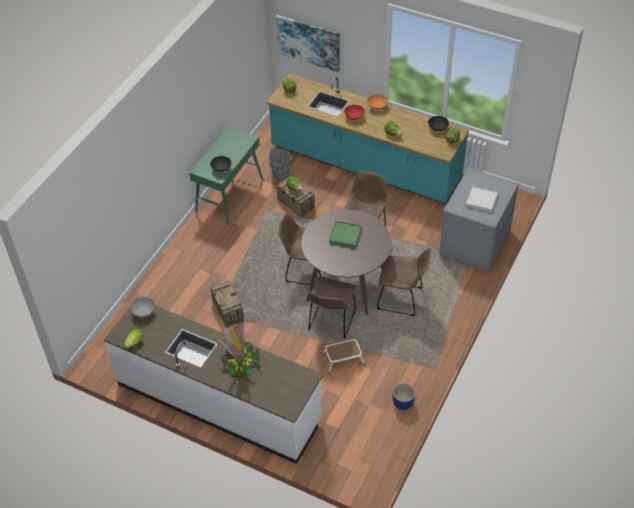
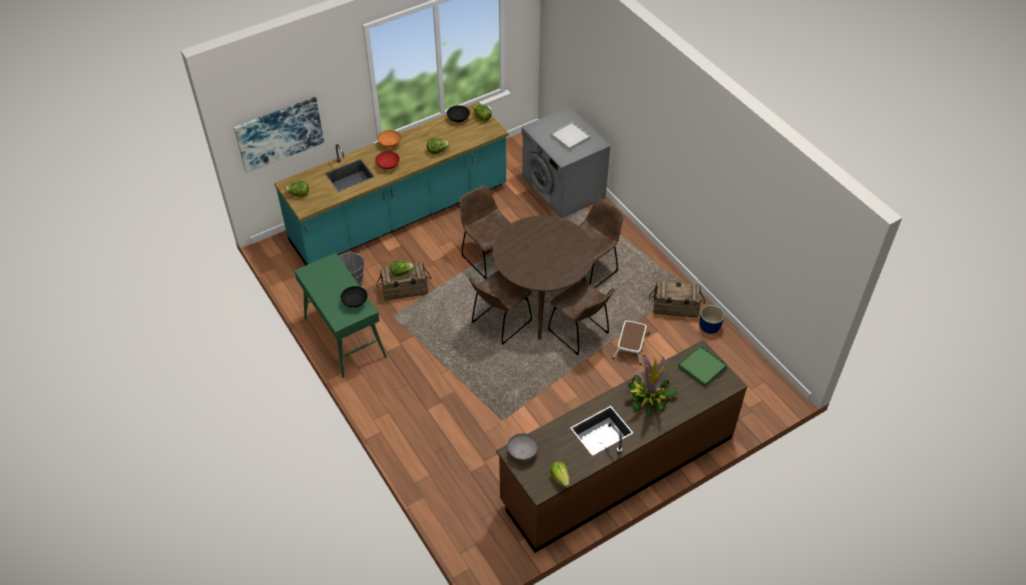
camera: 60 degrees left, 0 degrees up
(219, 401) = (617, 469): white counter -> brown counter
(227, 310) = (503, 410): crate -> crate (675, 307)
(345, 235) = (534, 248): green tray -> green tray (701, 367)

